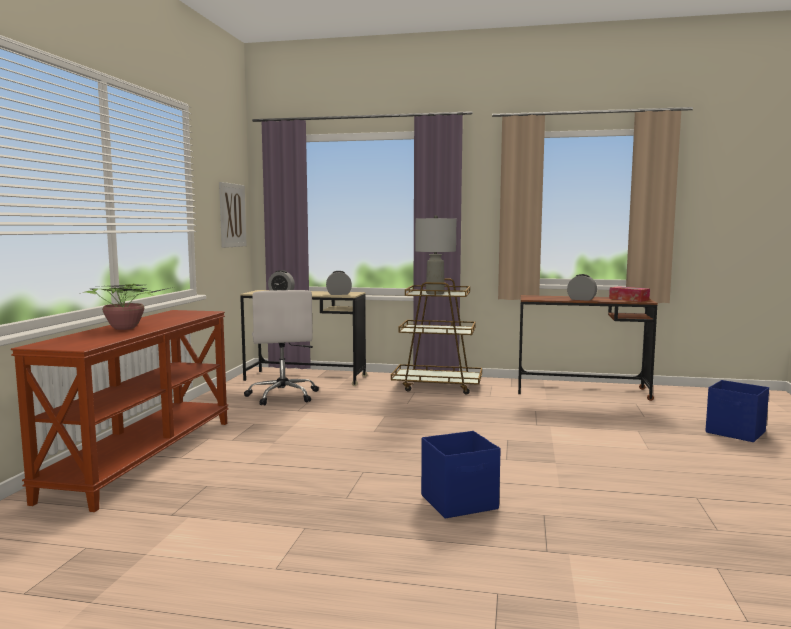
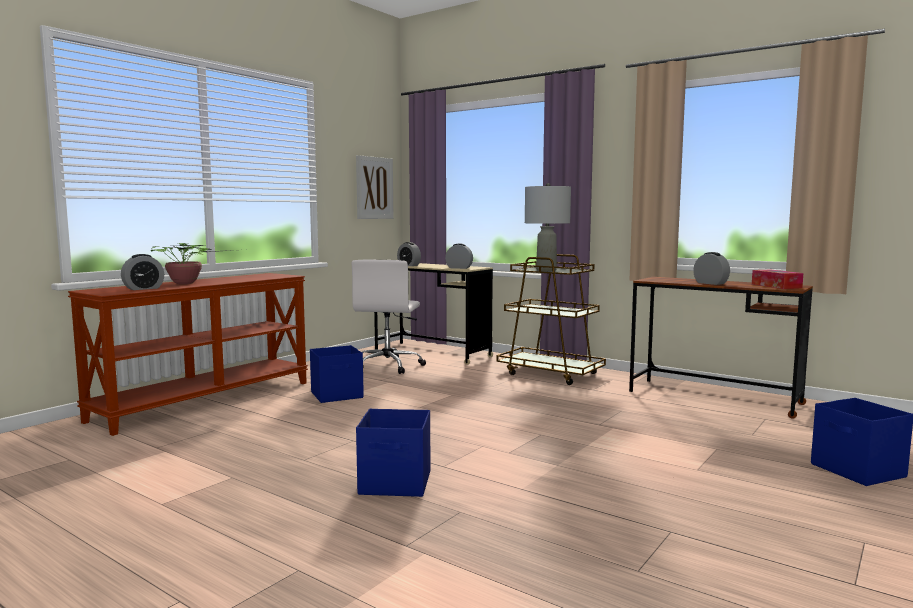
camera: 25 degrees right, 0 degrees up
(102, 338) = (143, 288): none -> alarm clock
(279, 431) = (337, 395): none -> blue storage box

